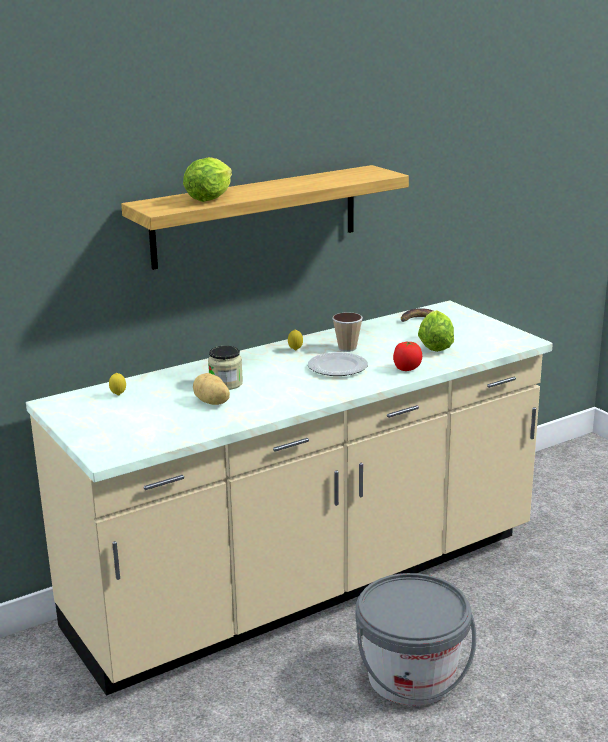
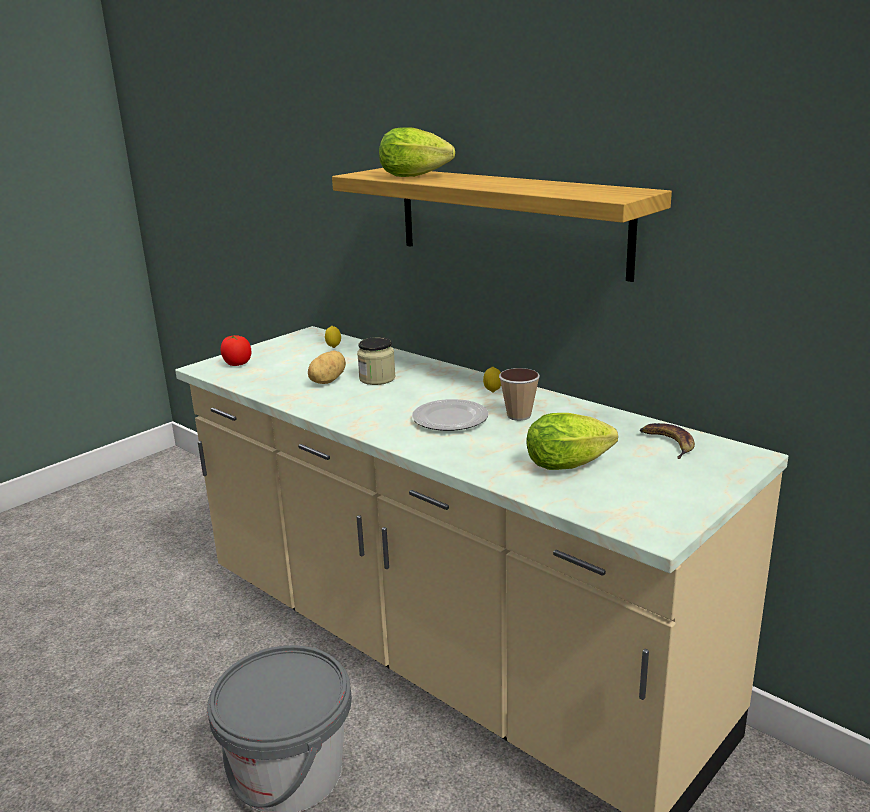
camera: 75 degrees right, 0 degrees up
(407, 369) = (470, 457): tomato -> tomato (237, 364)

